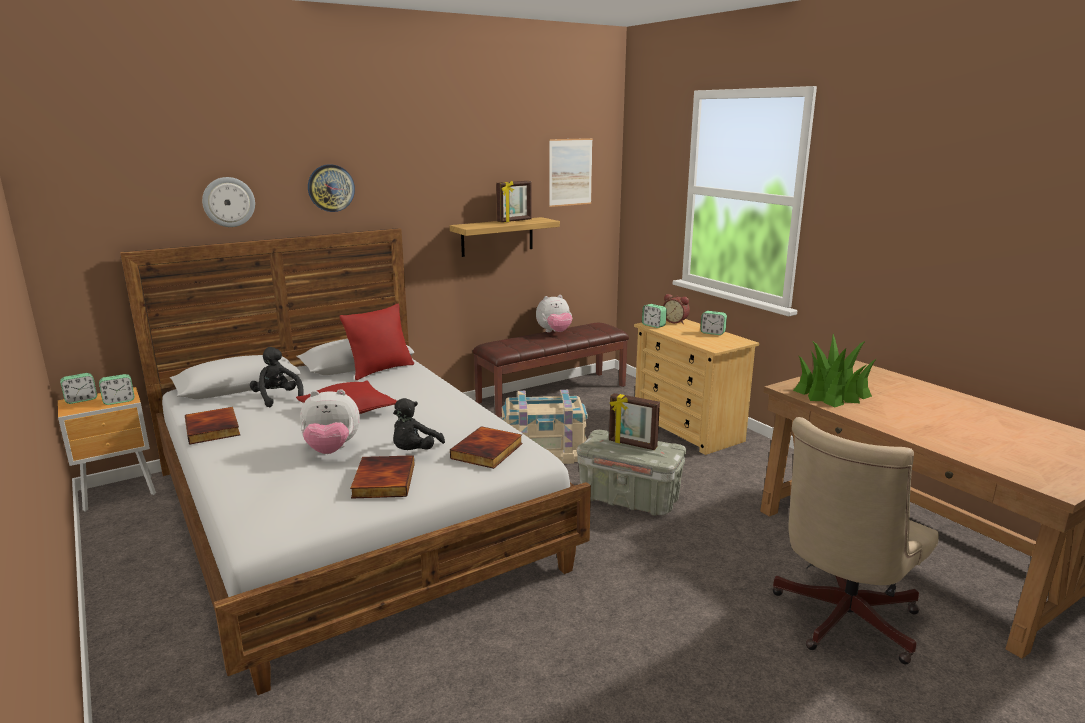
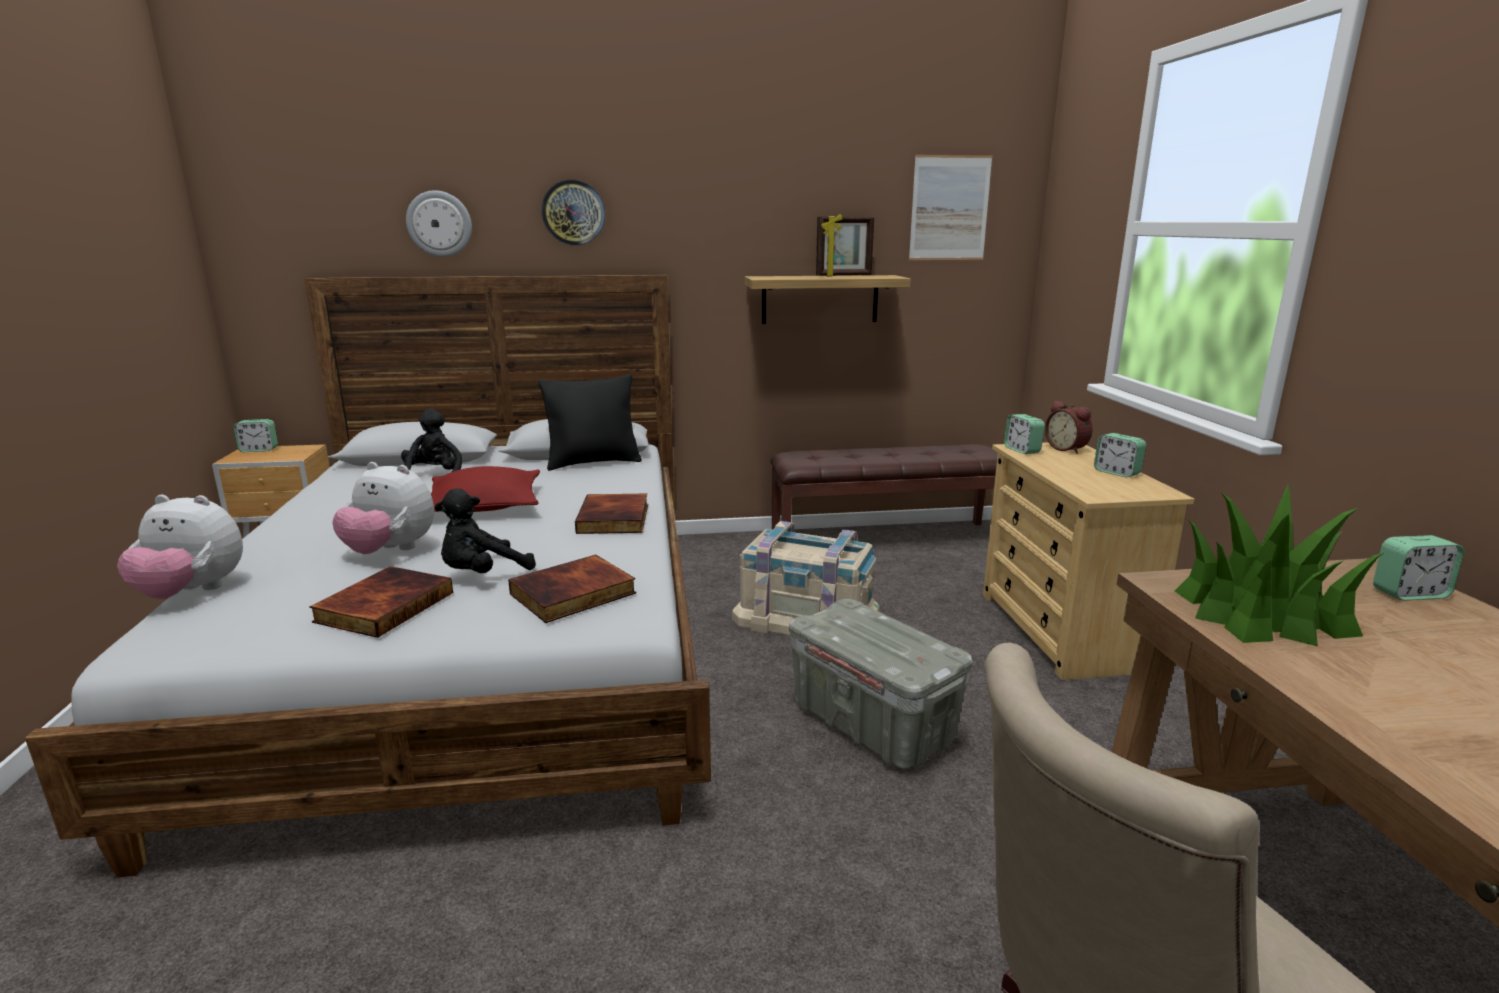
camera: 25 degrees right, 0 degrees up
(119, 401) = (287, 456): alarm clock -> alarm clock (1409, 593)
(214, 429) = (319, 501): book -> book (615, 519)
(380, 370) = (593, 462): red pillow -> black pillow
(554, 332) = (899, 449): plush toy -> plush toy (192, 592)
(632, 444) = (880, 634): picture frame -> none

